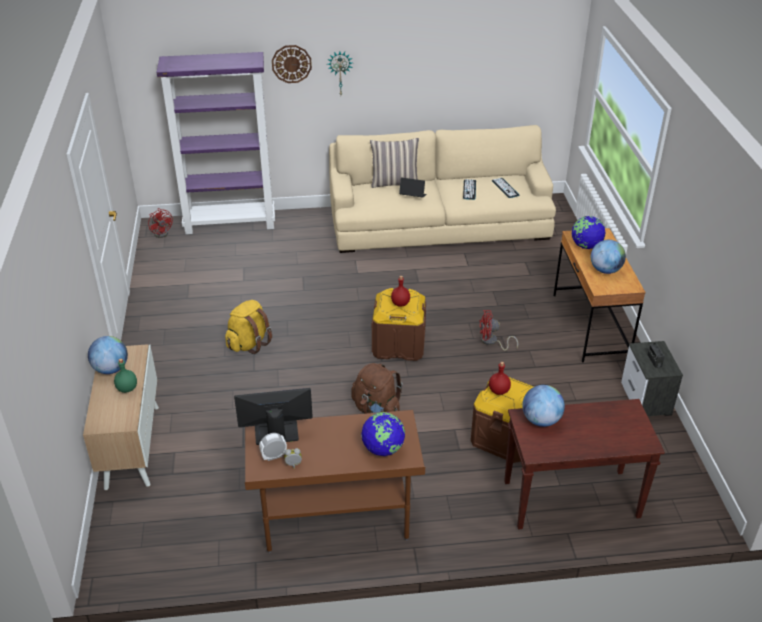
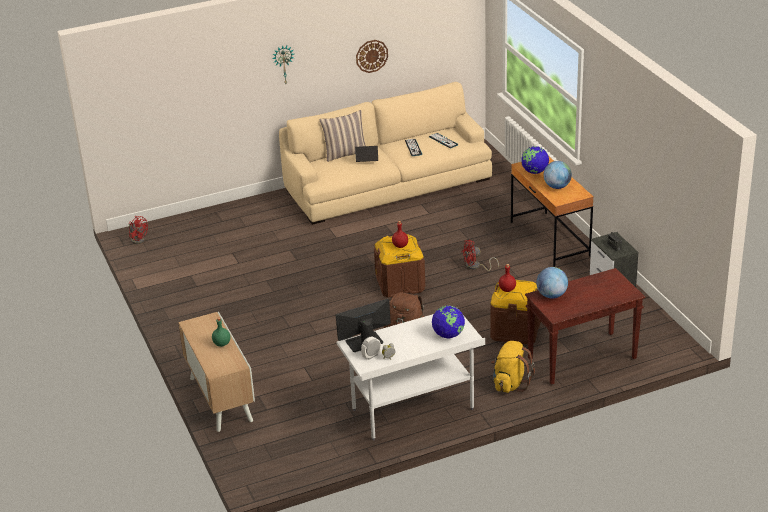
camera: 15 degrees left, 5 degrees down
(111, 369) = (199, 334): globe -> none
(230, 223) = (197, 219): purple bookcase -> none
(249, 343) = (273, 309): yellow backpack -> yellow backpack (510, 384)
(291, 64) = (241, 63): wall clock -> wall clock (371, 56)
(336, 520) = (413, 410): brown desk -> white desk

